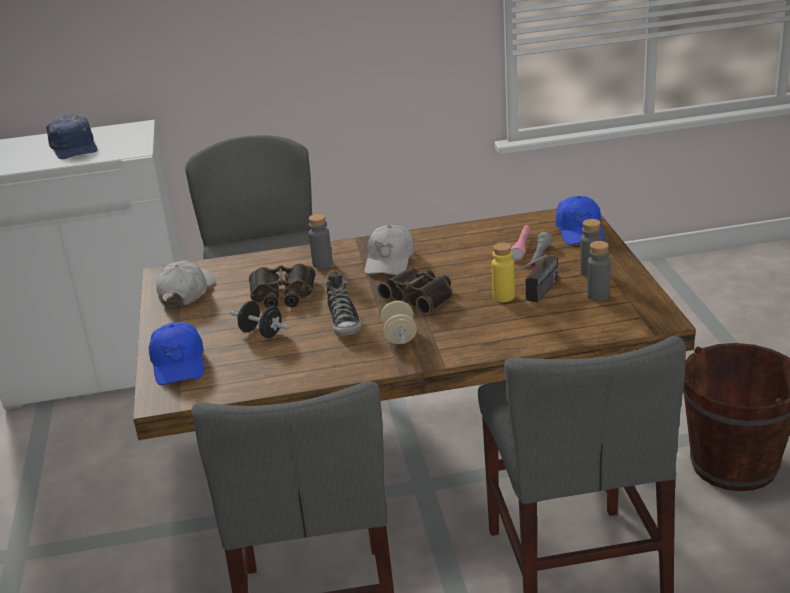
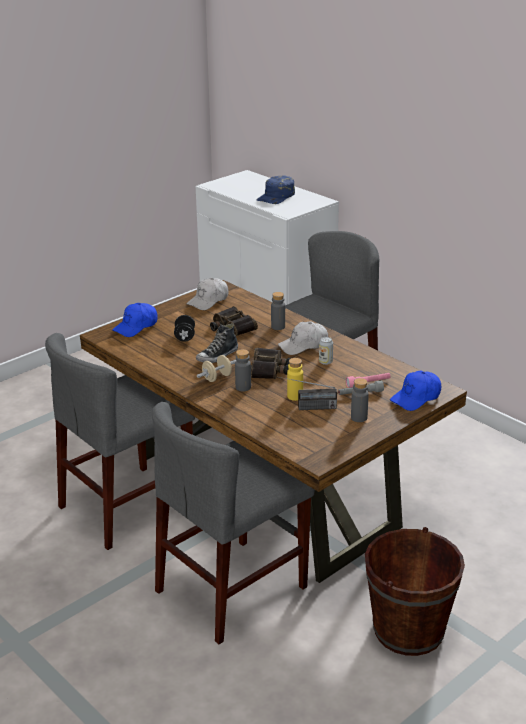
camera: 55 degrees right, 0 degrees up
(186, 292) = (208, 301): white cap -> white cap turned 150 degrees clockwise
(444, 258) = (325, 362): none -> can
(598, 295) = (328, 429): grey bottle -> grey bottle (243, 387)

